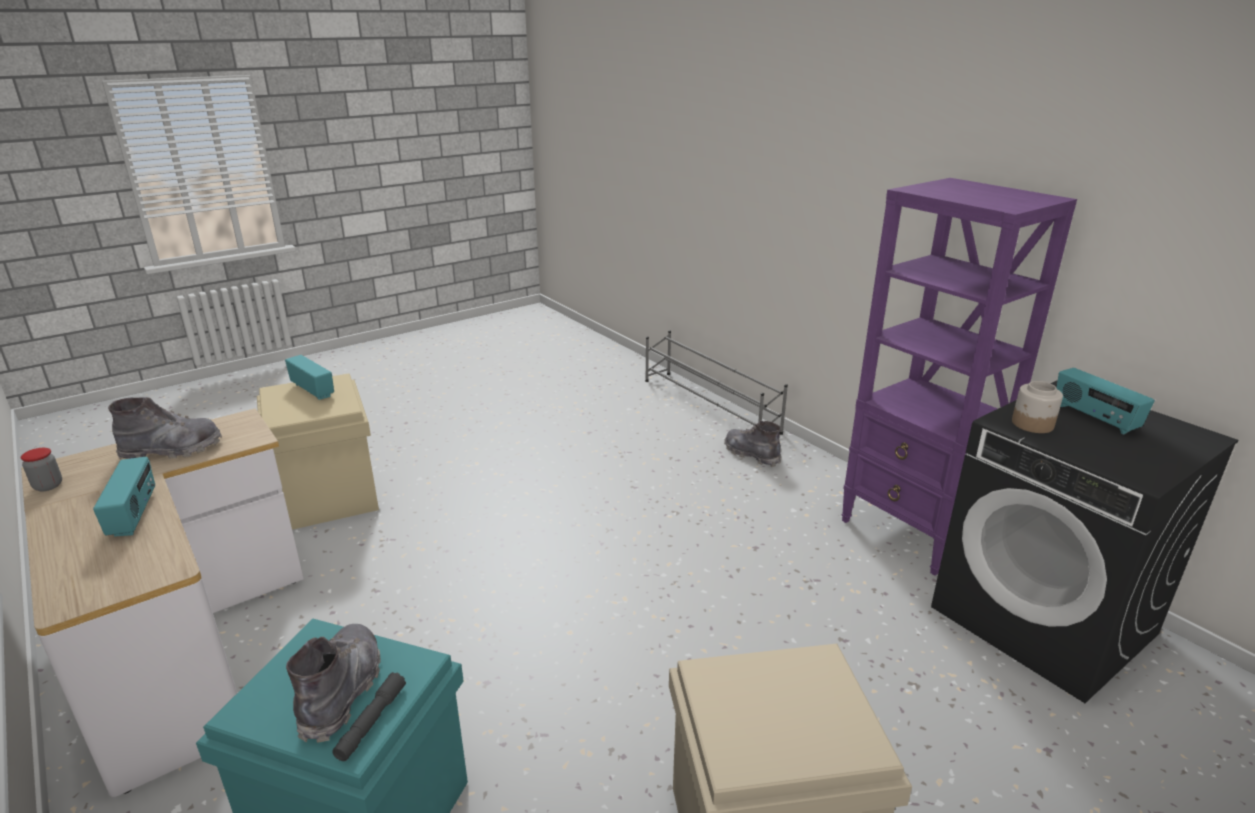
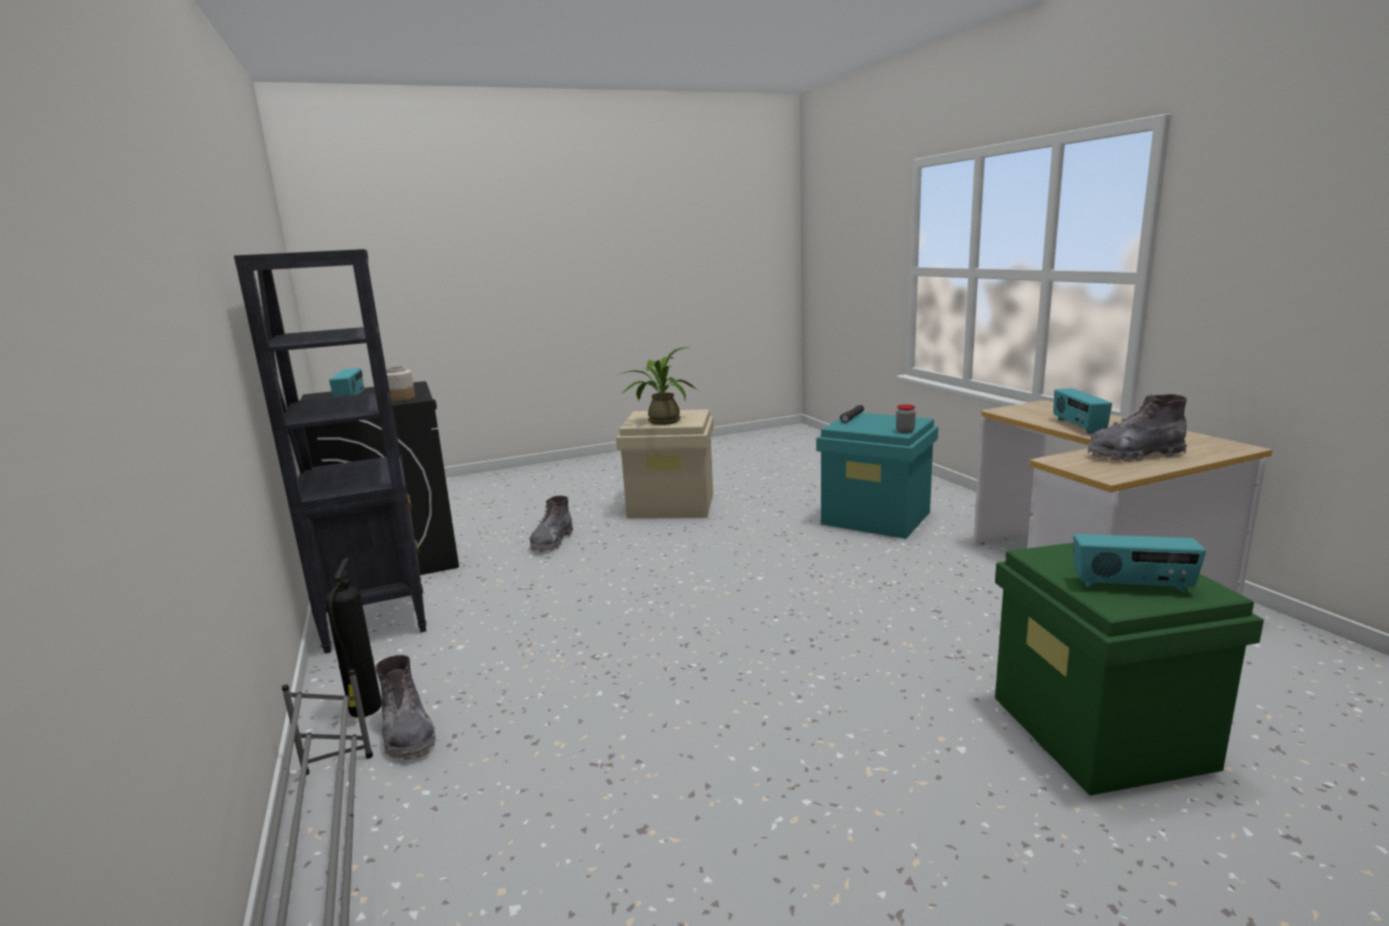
camera: 165 degrees left, 10 degrees down
(48, 486) = (1201, 438): jar -> jar (905, 431)
(313, 390) = (1132, 586): radio -> radio turned 45 degrees counterclockwise
(327, 495) = (1102, 732): beige storage box -> green storage box
(342, 691) = (872, 422): grey boot -> grey boot (552, 542)
(780, 683) = (660, 421): none -> potted plant
(797, 462) = (365, 710): none -> fire extinguisher
(913, 532) = (377, 615): purple bookcase -> black bookcase

